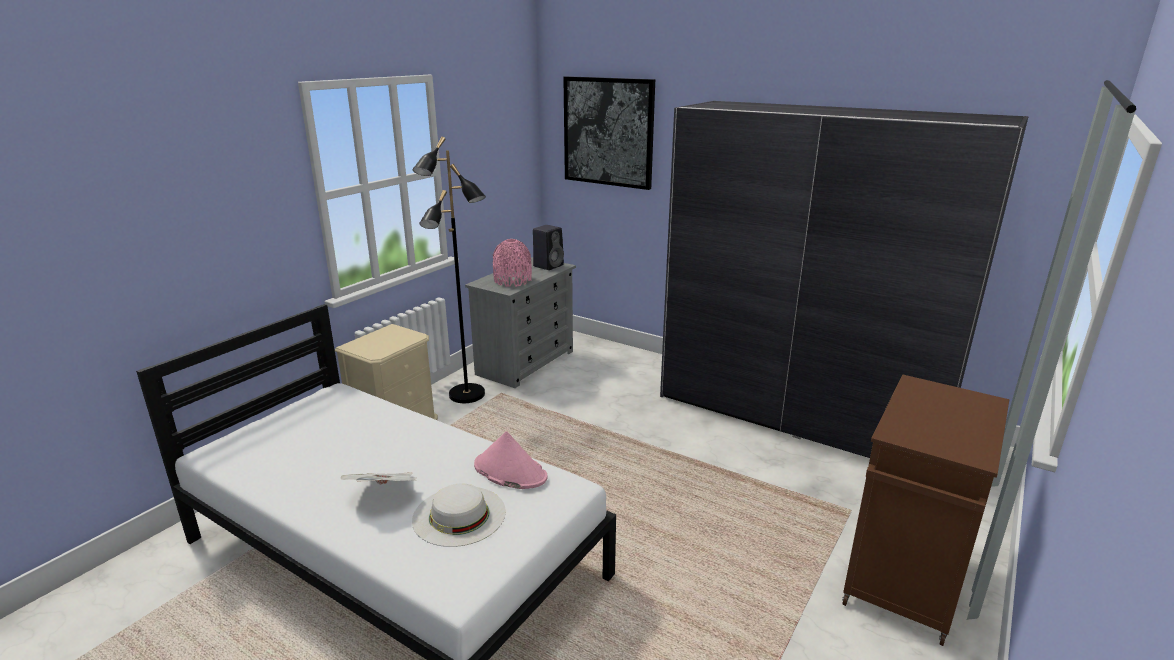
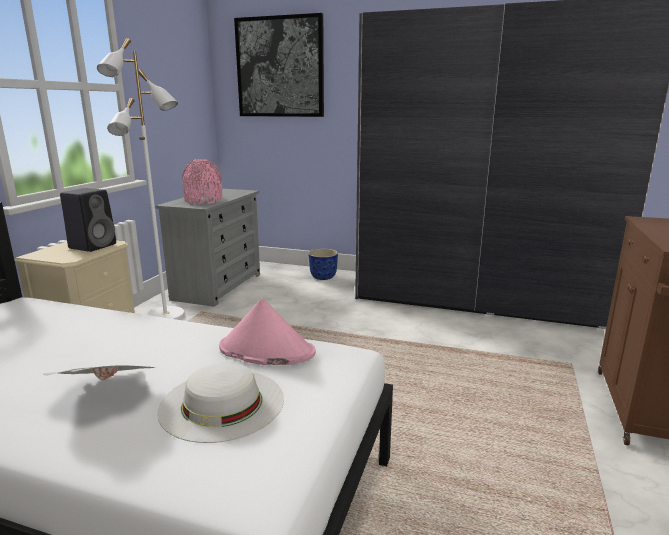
camera: 15 degrees left, 5 degrees down
(467, 395) = (166, 317): black floor lamp -> white floor lamp
(548, 265) = (233, 191): black speaker -> black speaker (93, 246)
(638, 363) = (323, 277): none -> planter

